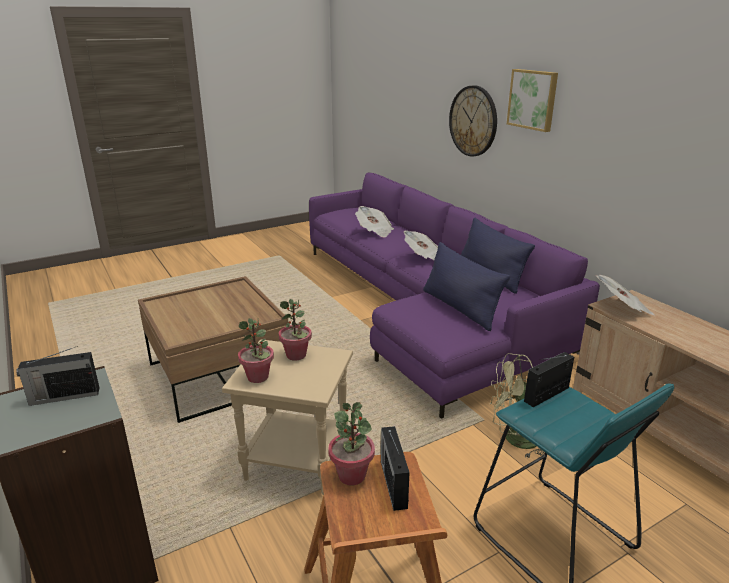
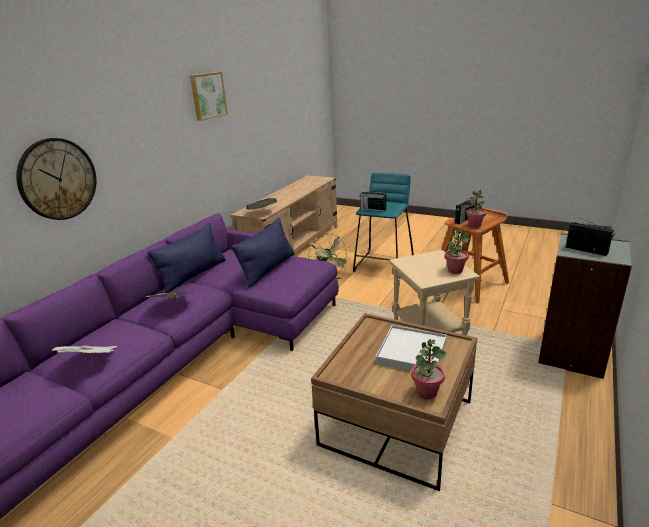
camera: 120 degrees left, 0 degrees up
(206, 318) = (411, 352): none -> white tray
(296, 355) = (419, 270): potted plant -> potted plant (427, 392)
(533, 99) = (122, 128): picture -> picture (207, 95)

